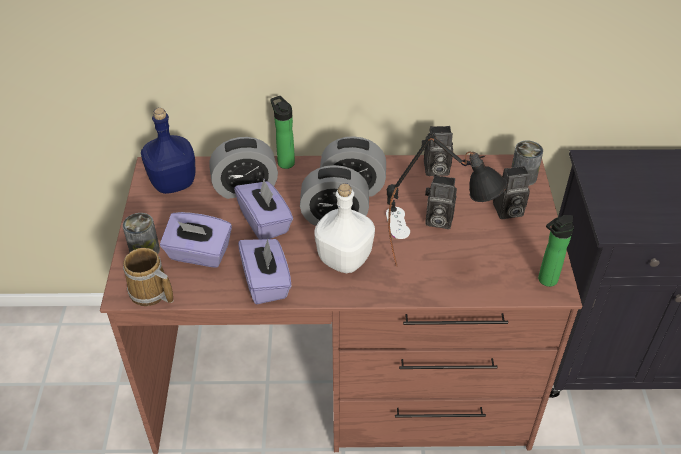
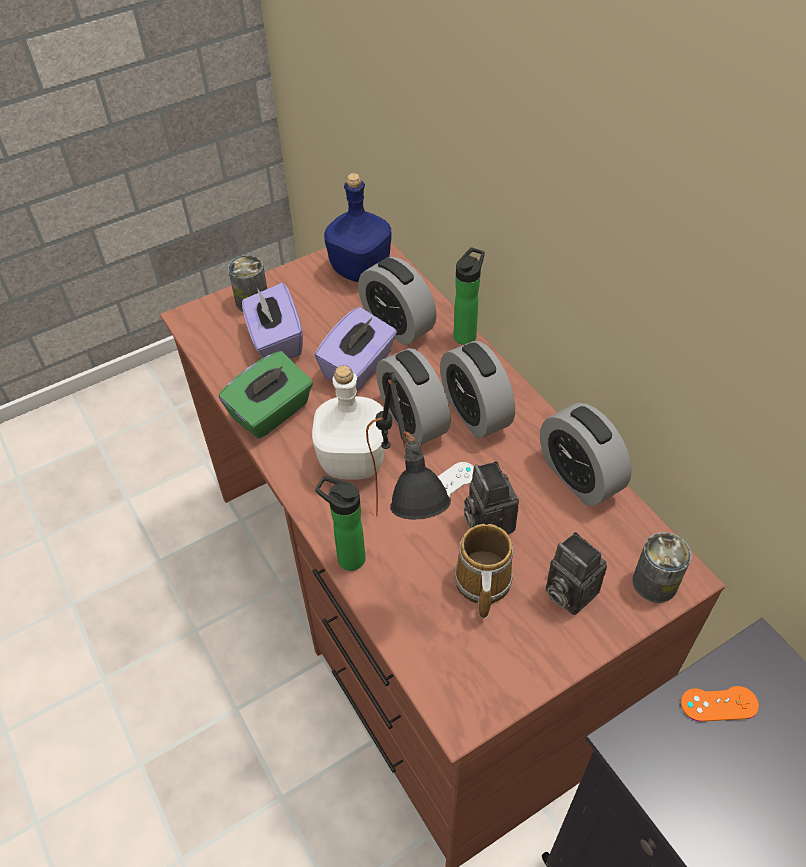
camera: 60 degrees right, 5 degrees up
(150, 293) = (200, 335): mug -> mug (481, 584)
(266, 282) = (271, 412): purple tissue box -> green tissue box
(435, 169) = (579, 477): camera -> alarm clock
(545, 281) = (467, 694): bottle -> bottle (347, 557)
(608, 188) = (719, 704): none -> orange game controller

